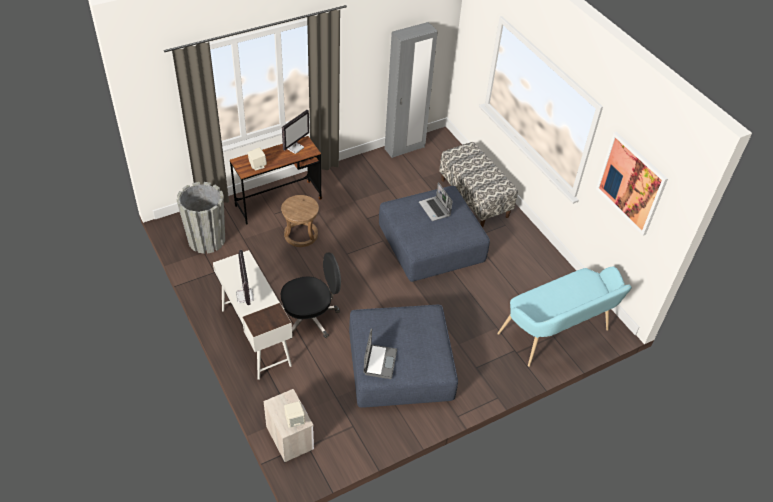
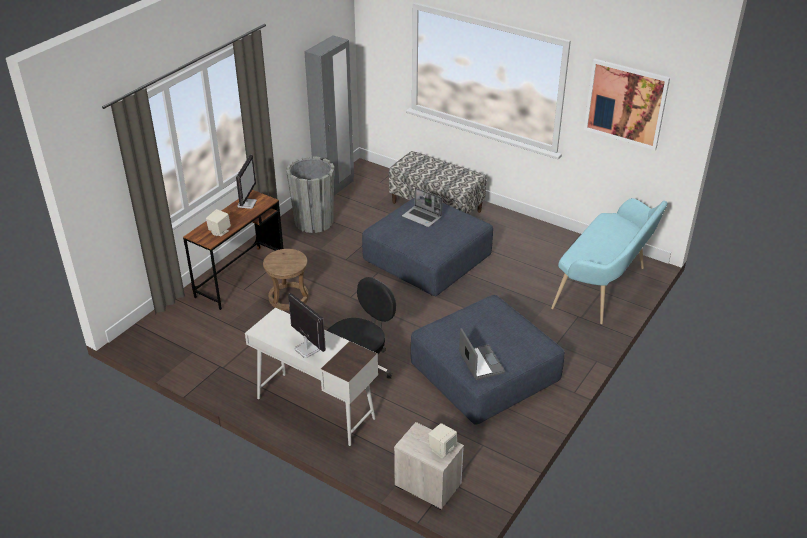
camera: 25 degrees left, 10 degrees down
(206, 240) = (186, 340): grey planter -> grey planter (314, 222)

